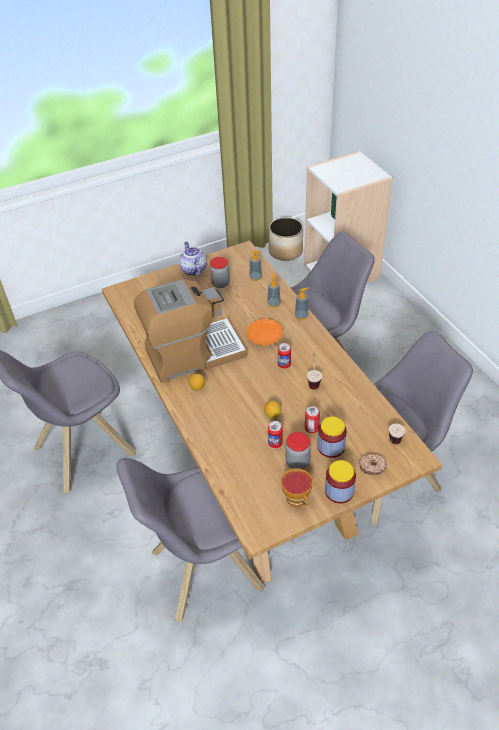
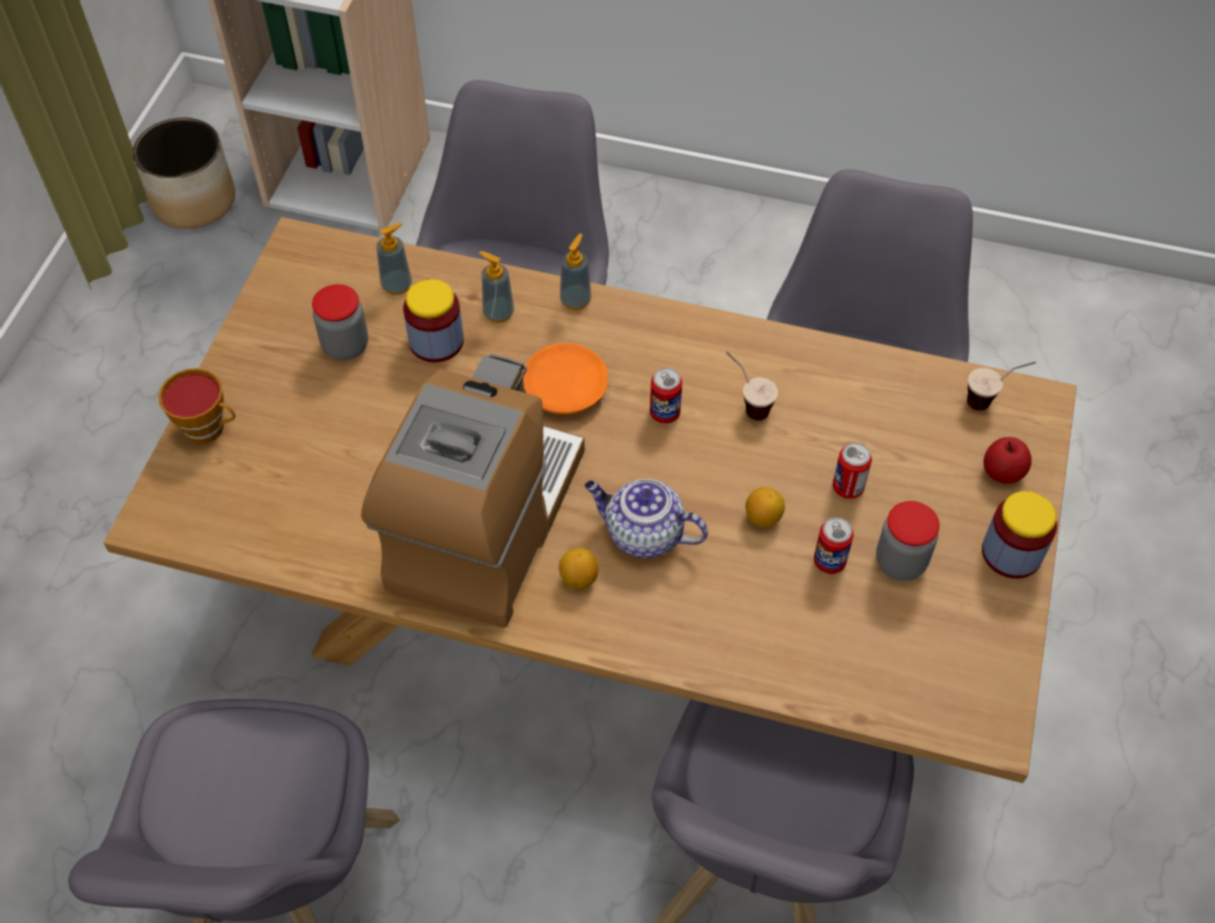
camera: 50 degrees left, 10 degrees up
(193, 270) = (251, 357): teapot -> teapot (642, 534)
(298, 500) = (979, 622): cup -> cup (209, 428)
(331, 447) = (912, 492): jar -> jar (436, 341)
(372, 466) = (1002, 472): donut -> apple

